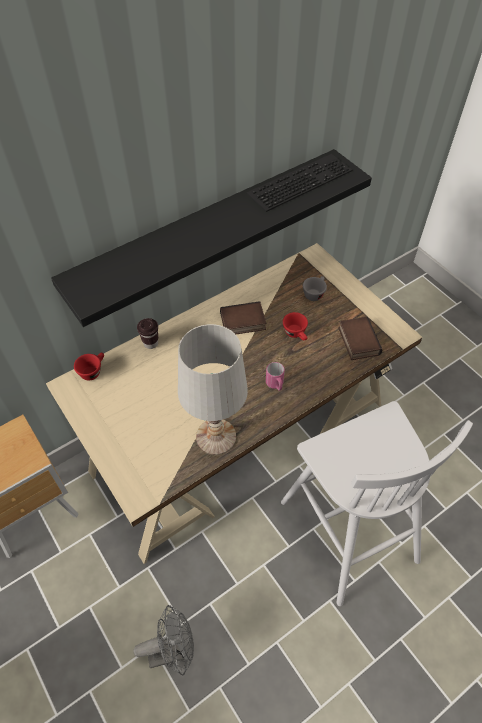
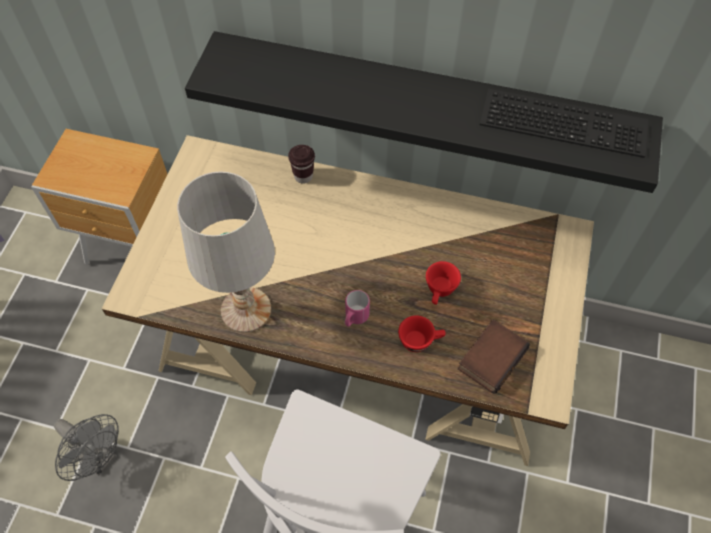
camera: 50 degrees right, 5 degrees up
(93, 370) = (230, 157): red cup -> red cup (420, 340)
(242, 322) = (405, 232): book -> none
(314, 293) = (515, 269): grey cup -> none

